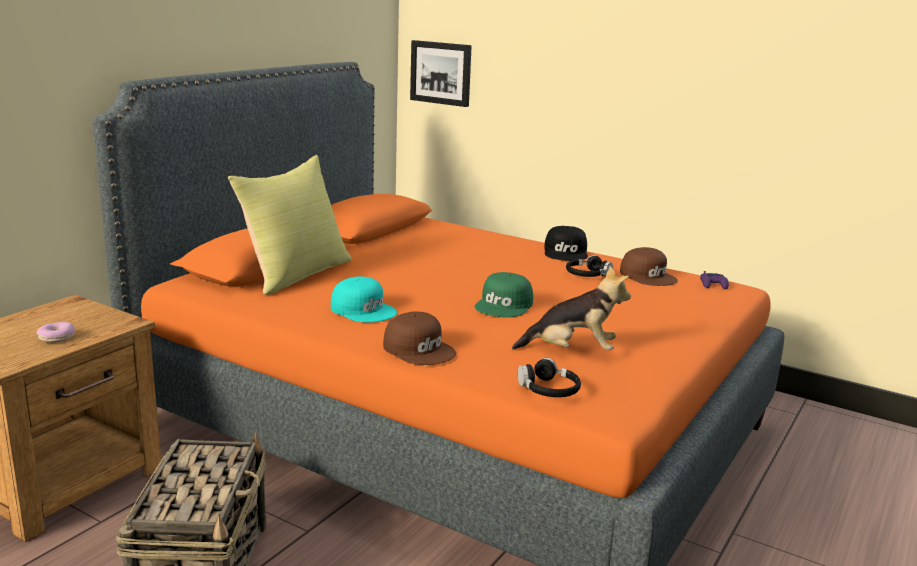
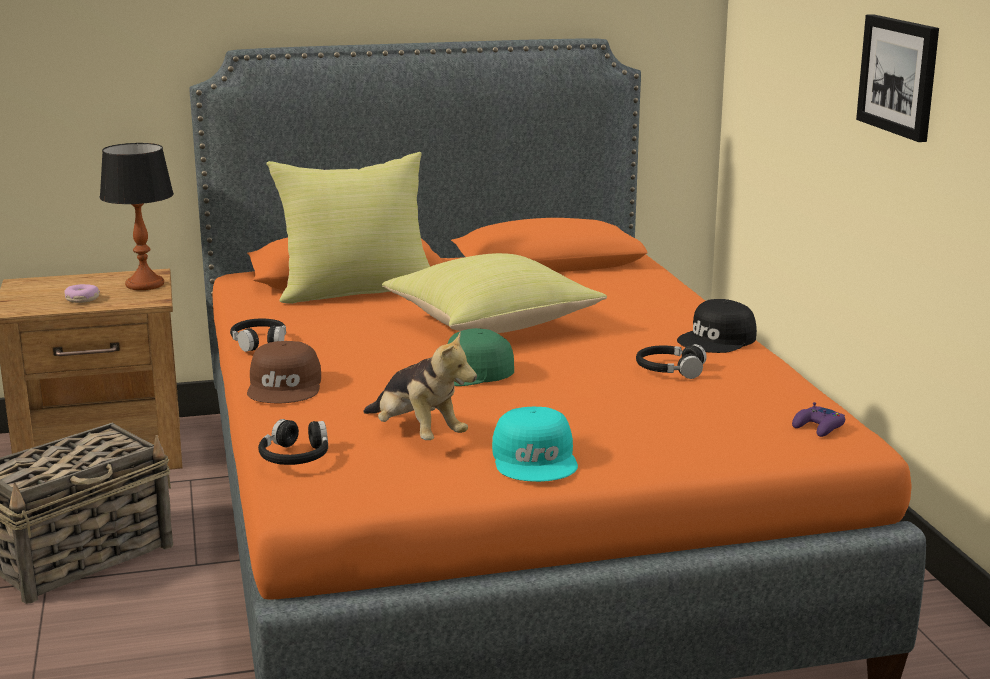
camera: 45 degrees right, 0 degrees up
(88, 312) = (145, 284): none -> table lamp
(321, 326) = (259, 342): none -> black headphones
(364, 310) = (331, 339): turquoise cap -> turquoise cap (536, 459)
(436, 274) = (492, 324): none -> yellow pillow
(441, 73) = (753, 60): picture -> picture (899, 76)
(648, 276) = (752, 392): brown cap -> none

